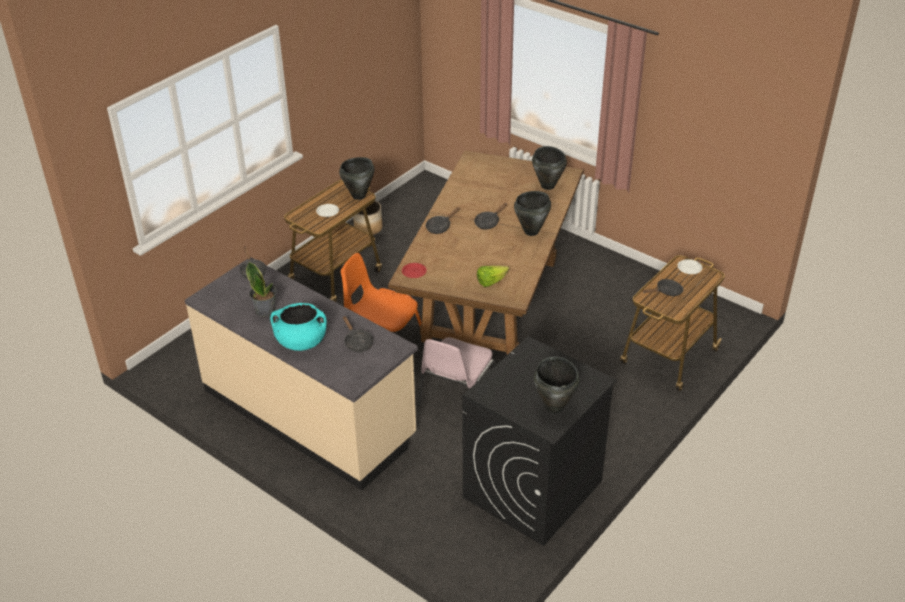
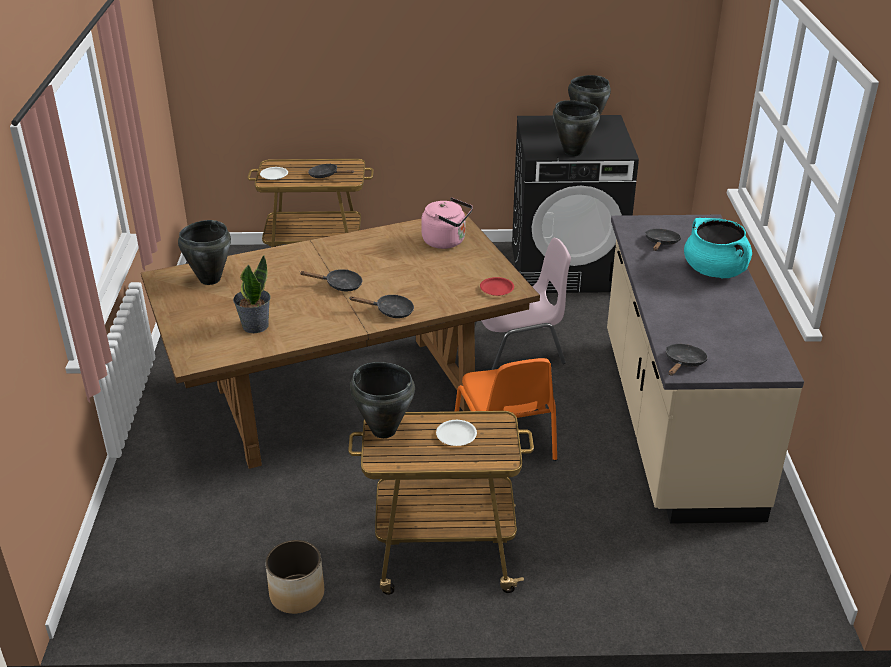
camera: 130 degrees left, 5 degrees down
(265, 310) = (718, 315): potted plant -> potted plant (255, 326)
(491, 282) = (447, 241): lettuce -> pink kettle
(531, 231) = (324, 254): black cooking pot -> black cooking pot (573, 152)

